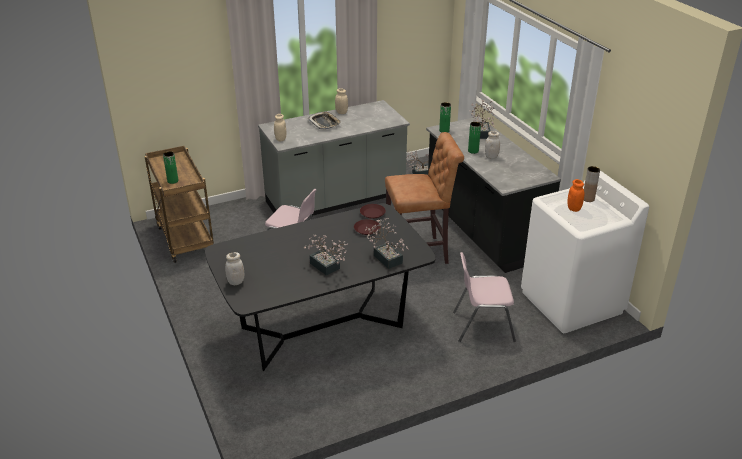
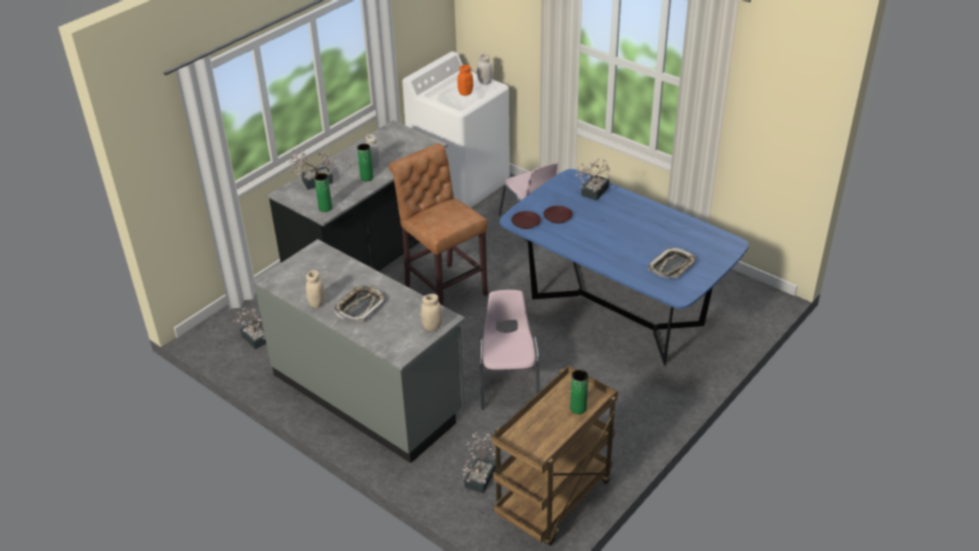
camera: 115 degrees left, 5 degrees up
(236, 282) = (712, 262): white jar -> white jar (484, 82)
(252, 260) = (672, 266): none -> tray
(322, 328) = (616, 311): black dining table -> blue dining table
(326, 267) = (639, 219): potted plant -> potted plant (482, 476)
(588, 199) = (442, 89): brown vase -> none

